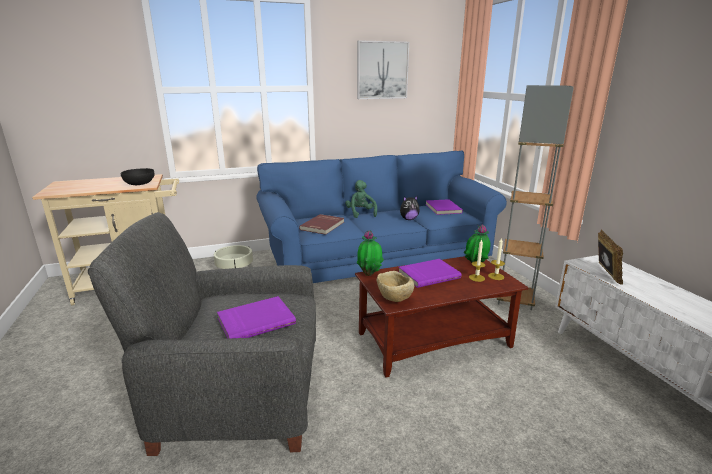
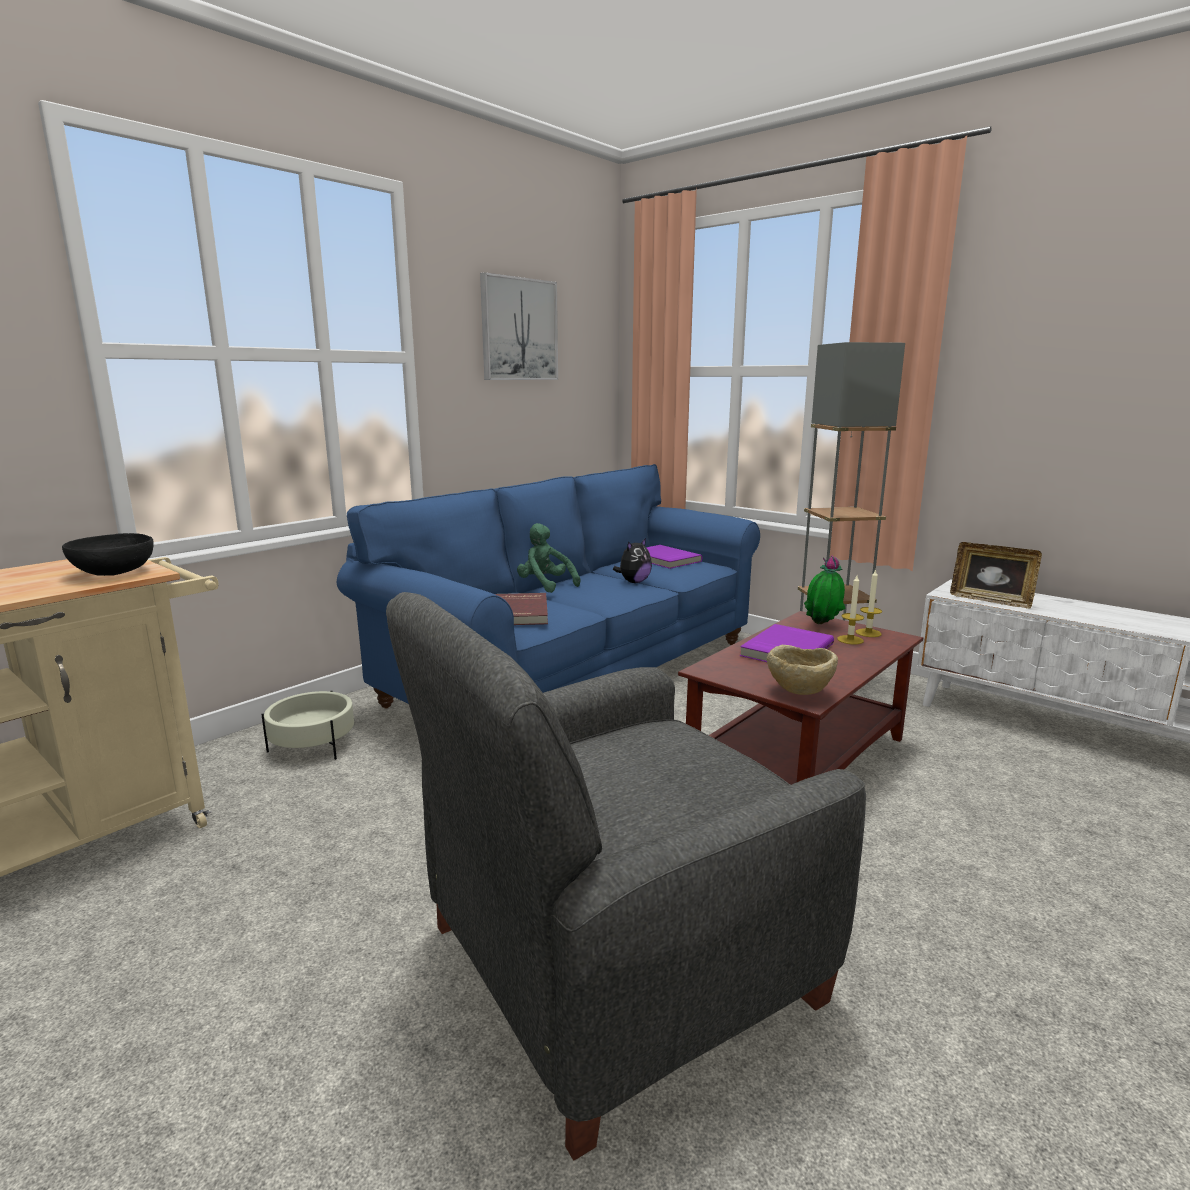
camera: 30 degrees left, 5 degrees down
(256, 320) = (684, 775): purple book -> none
(369, 274) = (704, 668): potted plant -> none
(605, 274) = (990, 600): picture frame -> picture frame turned 150 degrees clockwise

